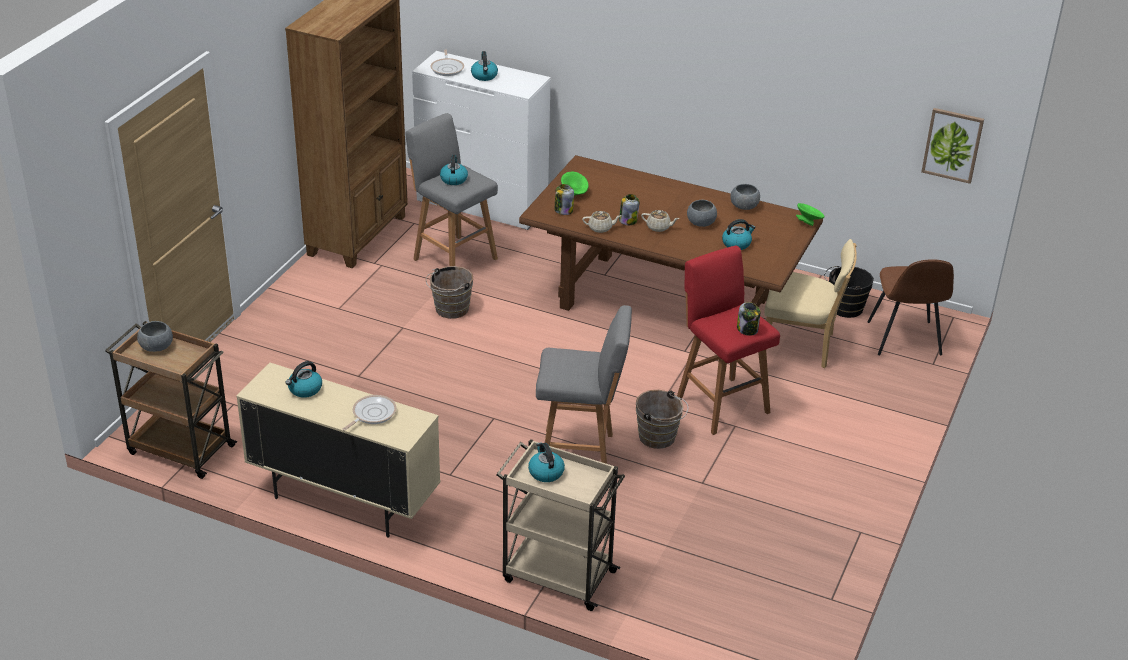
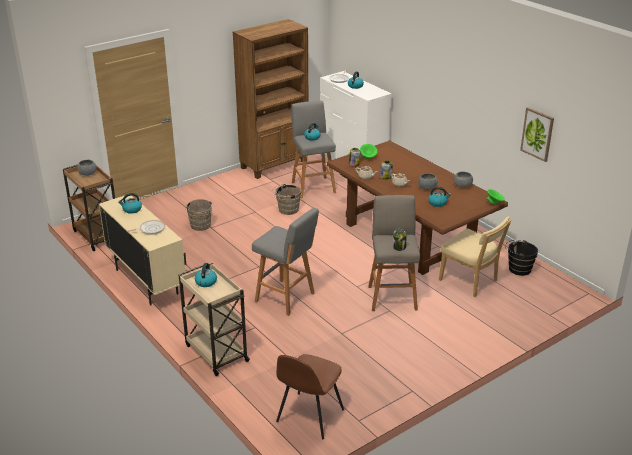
camera: 30 degrees right, 5 degrees down
(659, 438) = (339, 303): brown bucket -> brown bucket (201, 226)
(721, 404) = (392, 296): red stool -> grey stool
(904, 340) = (542, 296): brown chair -> brown chair (309, 417)
(952, 145) = (596, 170): picture -> picture (537, 134)

